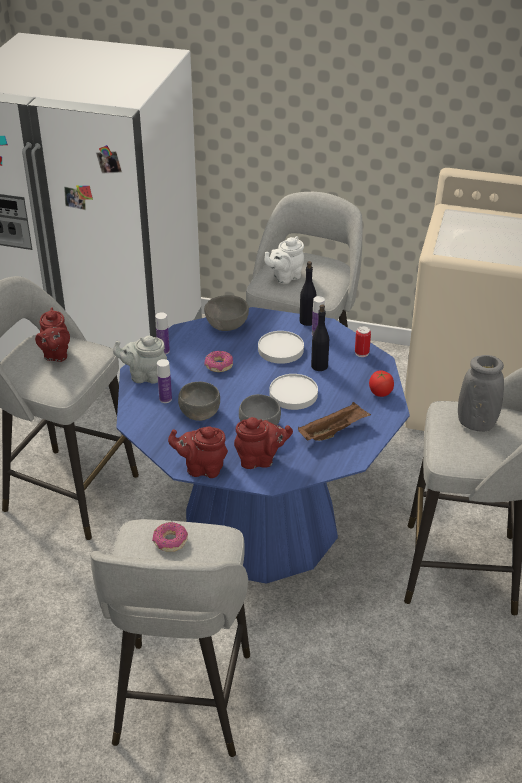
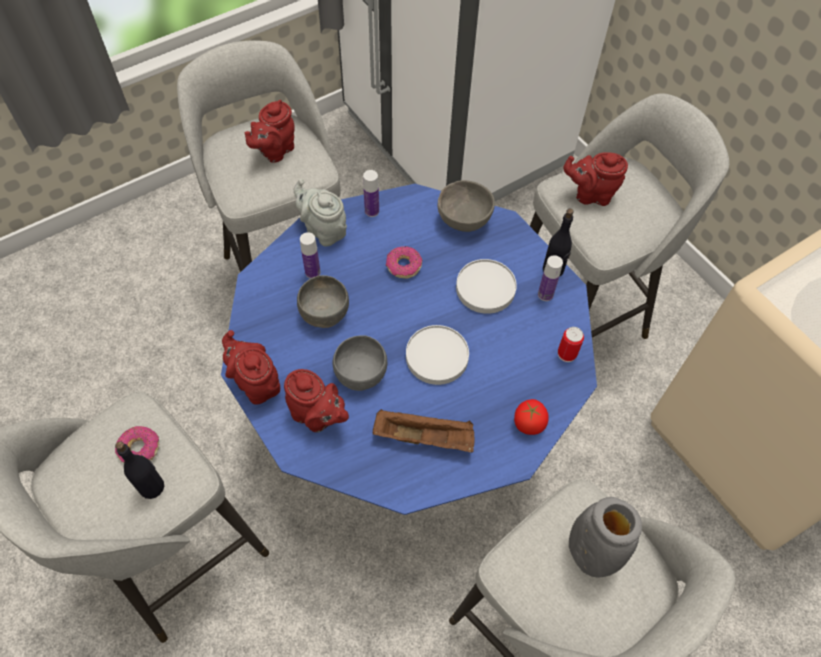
camera: 40 degrees right, 20 degrees up
(285, 277) = (590, 194): white teapot -> red teapot
(319, 366) = (502, 339): black bottle -> black bottle (152, 486)

